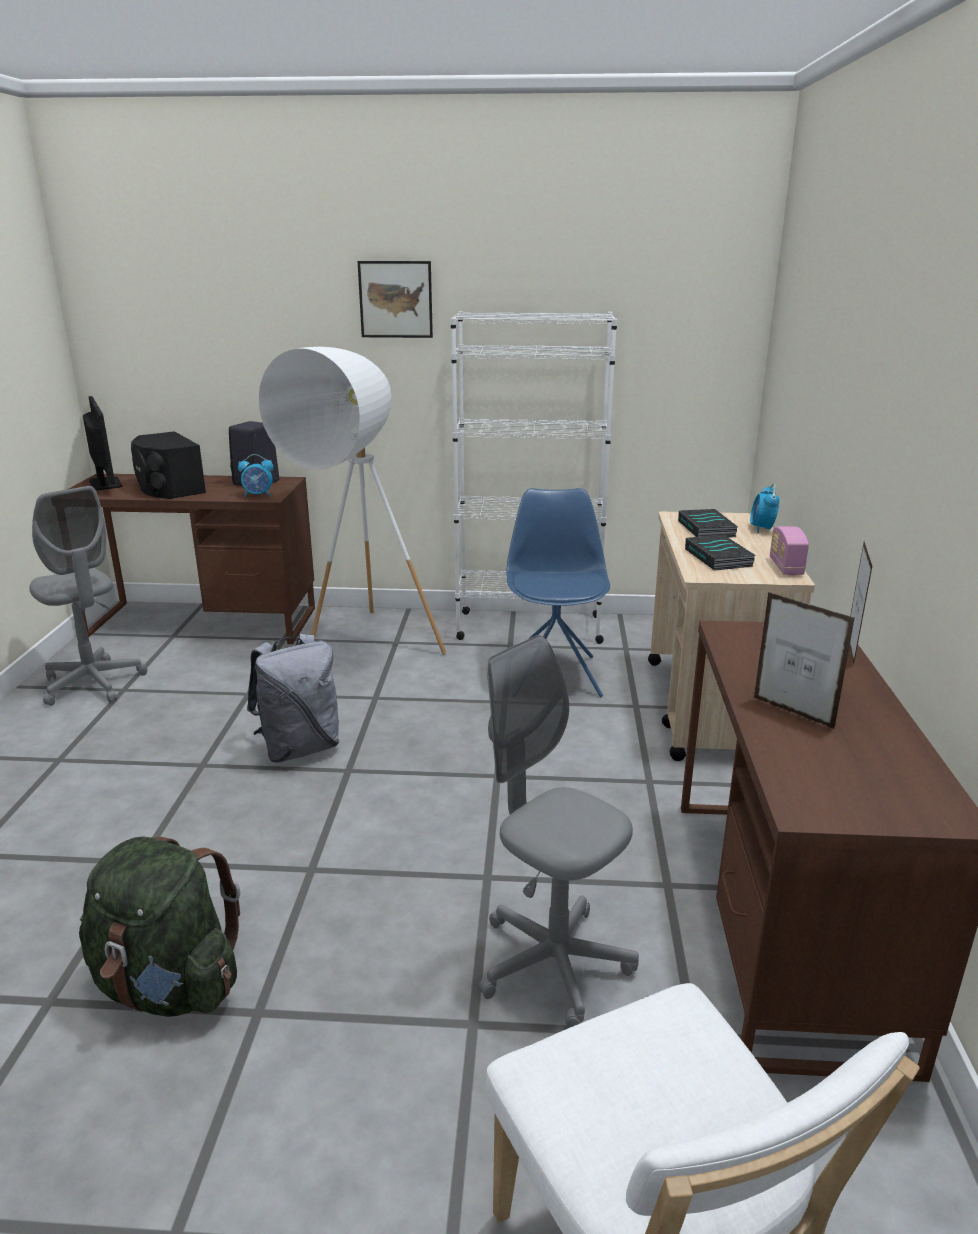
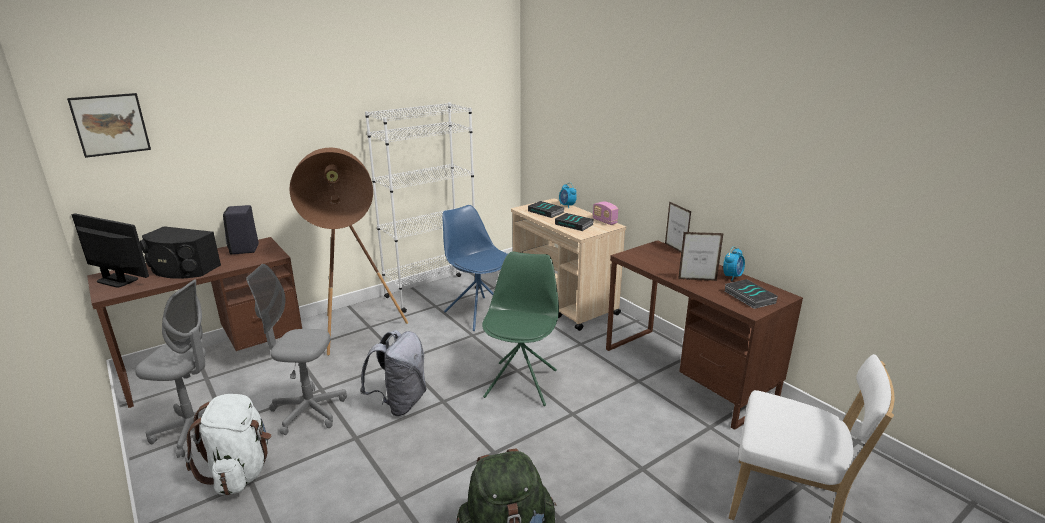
camera: 40 degrees left, 0 degrees up
(66, 744) = (240, 471): none -> white backpack
(258, 495) = (265, 257): alarm clock -> alarm clock (732, 277)
(359, 650) = (354, 339): white floor lamp -> brown floor lamp
(395, 299) = (322, 108): picture -> picture (110, 124)
(479, 795) = (521, 382): none -> green chair
(553, 964) = (639, 431): grey office chair -> grey office chair (308, 411)
(851, 784) = (748, 297): none -> book

